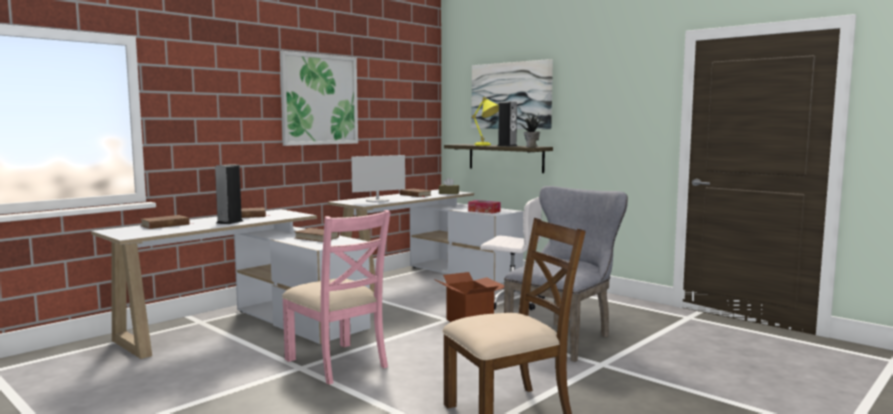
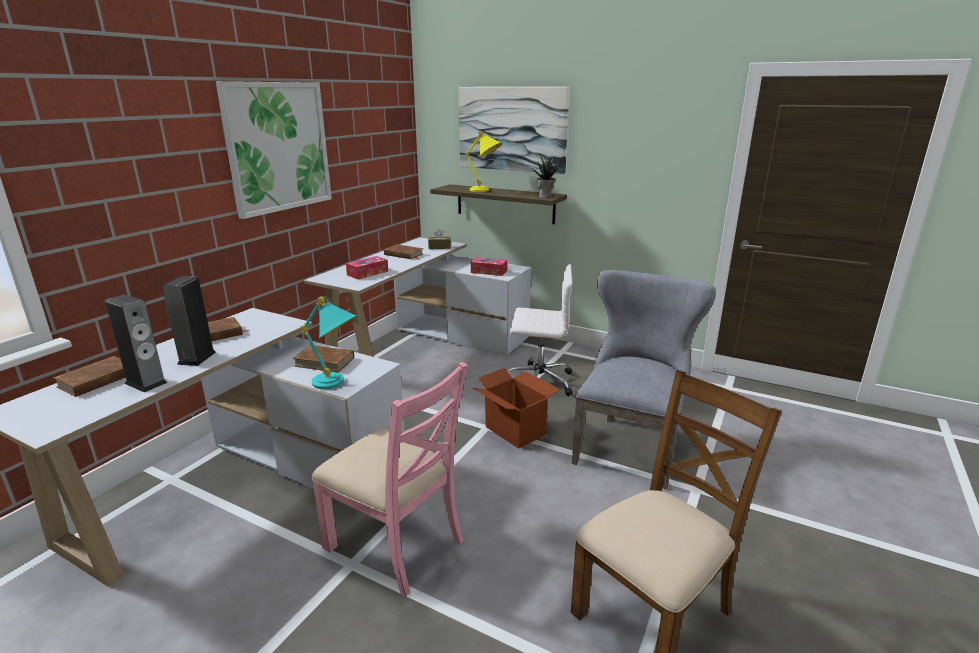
camera: 15 degrees left, 15 degrees up
(317, 245) = (337, 384): none -> turquoise table lamp
(378, 201) = (367, 273): monitor -> tissue box
(507, 146) = (512, 193): speaker -> speaker (146, 383)

